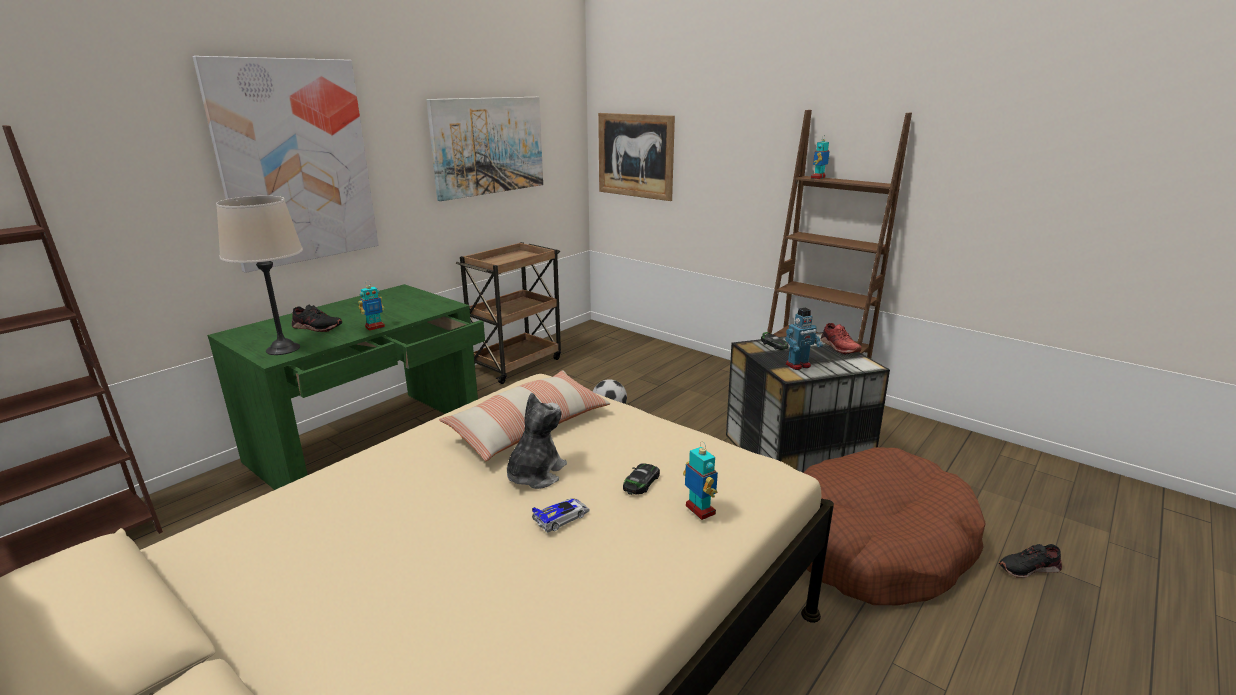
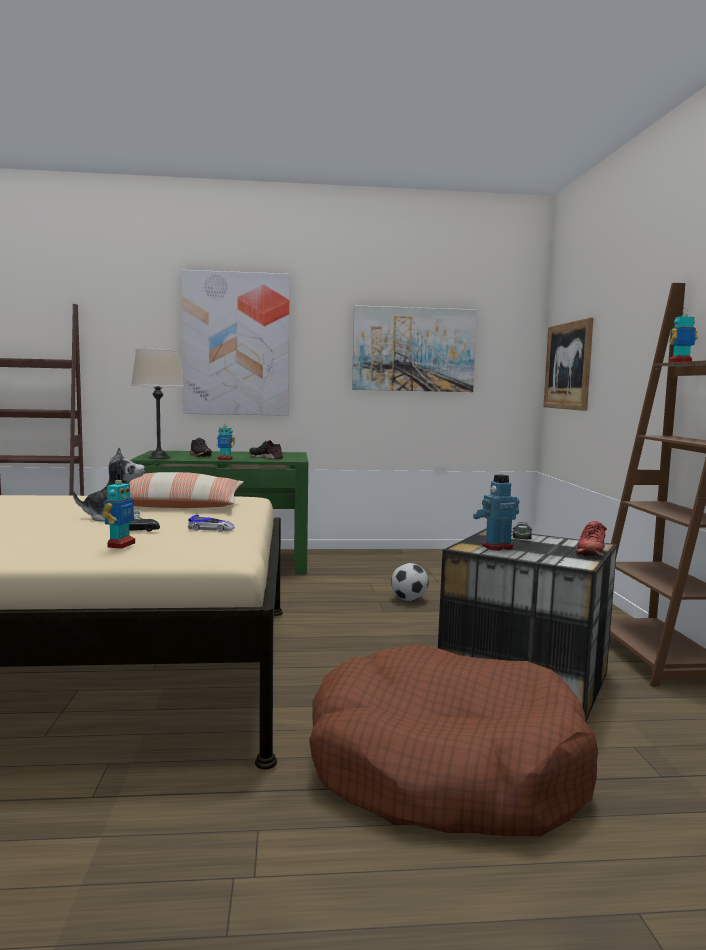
camera: 45 degrees right, 15 degrees down
(516, 363) = (403, 556): brown cart -> none
(562, 517) = (62, 526): toy car -> toy car (212, 529)
(798, 365) = (497, 547): toy robot -> toy robot turned 135 degrees clockwise
(1028, 568) = (601, 892): black shoe -> black shoe (266, 457)

